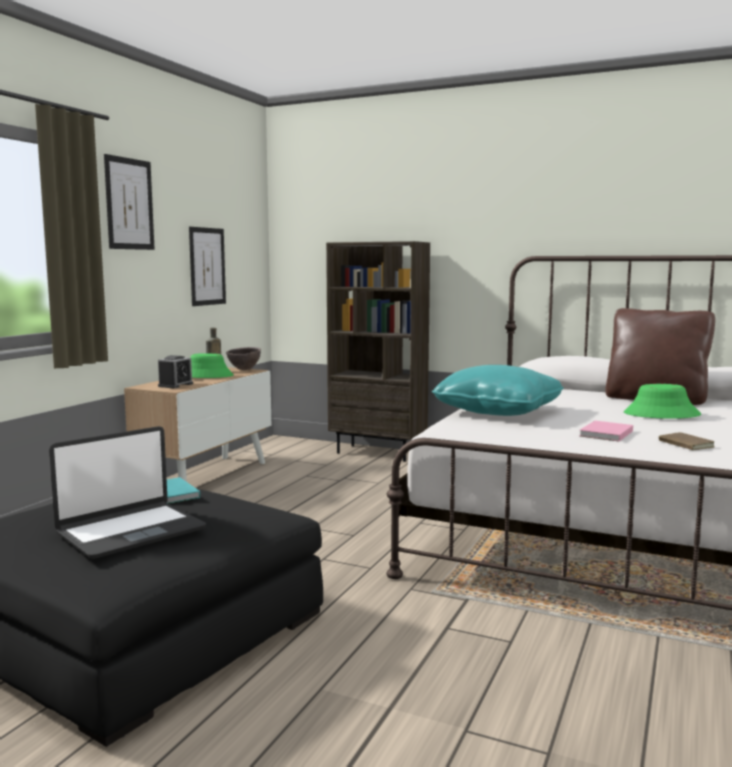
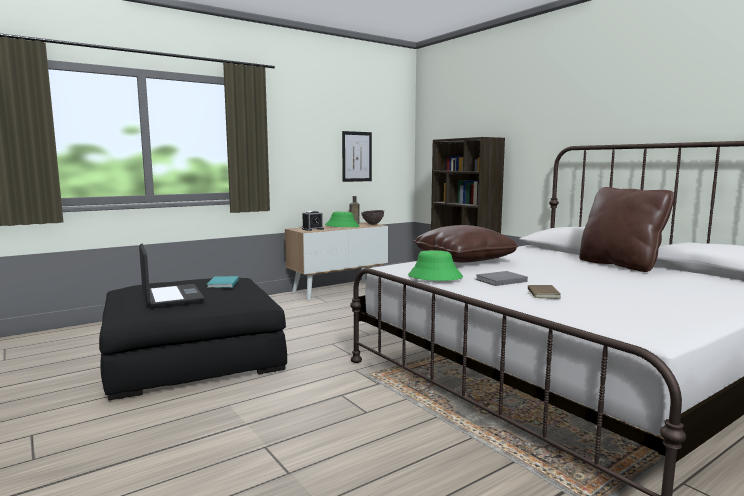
camera: 30 degrees right, 0 degrees up
(129, 204) = (294, 118): picture -> none
(130, 531) = (171, 296): laptop -> laptop turned 105 degrees counterclockwise
(498, 411) = (463, 260): turquoise pillow -> brown pillow
(605, 434) = (499, 280): pink book -> grey book
(661, 414) = (589, 274): green hat -> green hat (434, 277)

